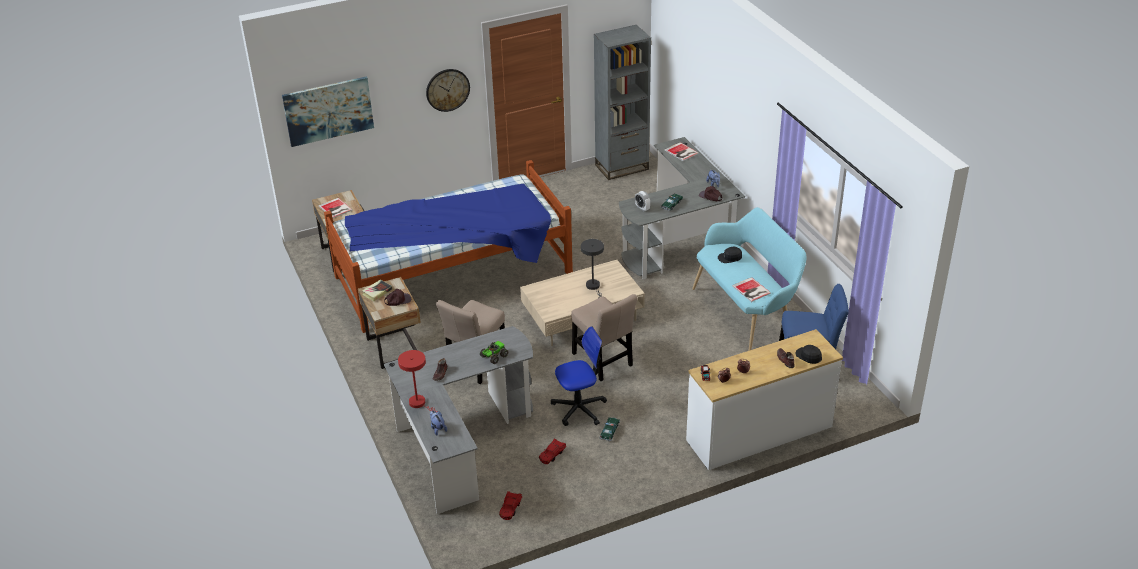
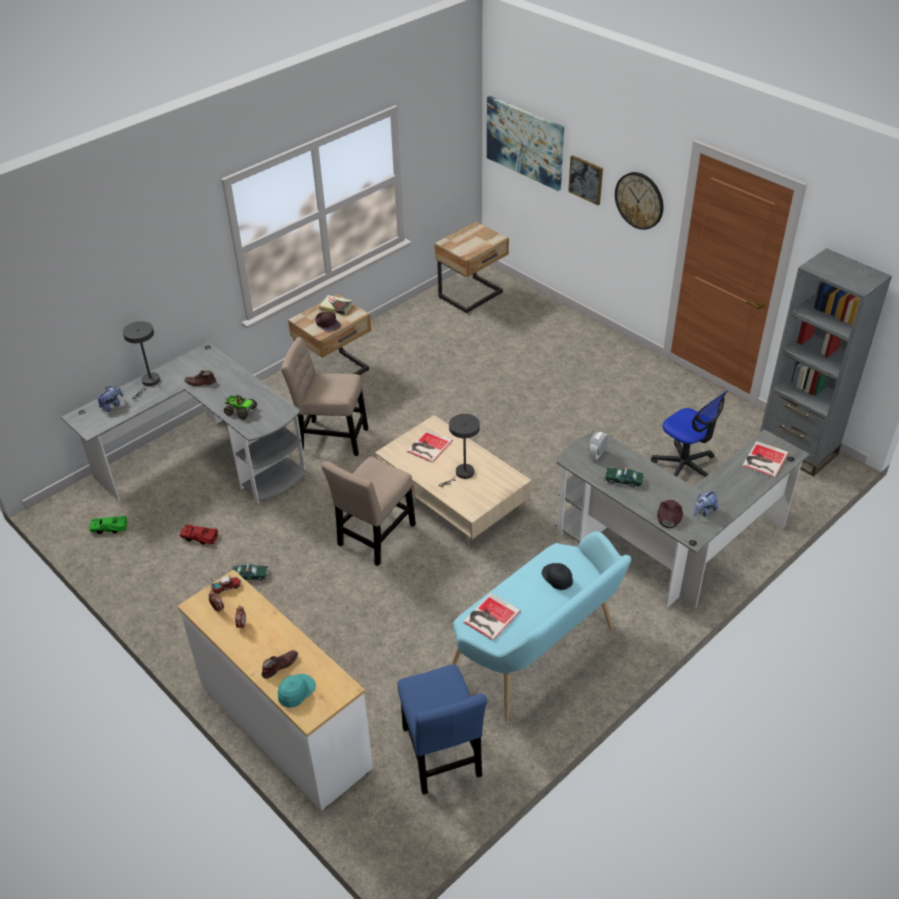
camera: 70 degrees right, 5 degrees up
(335, 209) = (467, 239): book -> book (428, 446)
(396, 104) = (586, 179): none -> picture
(419, 403) = (149, 382): red table lamp -> grey table lamp
(454, 275) = (477, 376): bed -> none
(510, 508) = (109, 528): red toy car -> green toy car
(579, 408) = (282, 539): office chair -> office chair (684, 467)
(808, 356) = (296, 691): black cap -> turquoise cap

